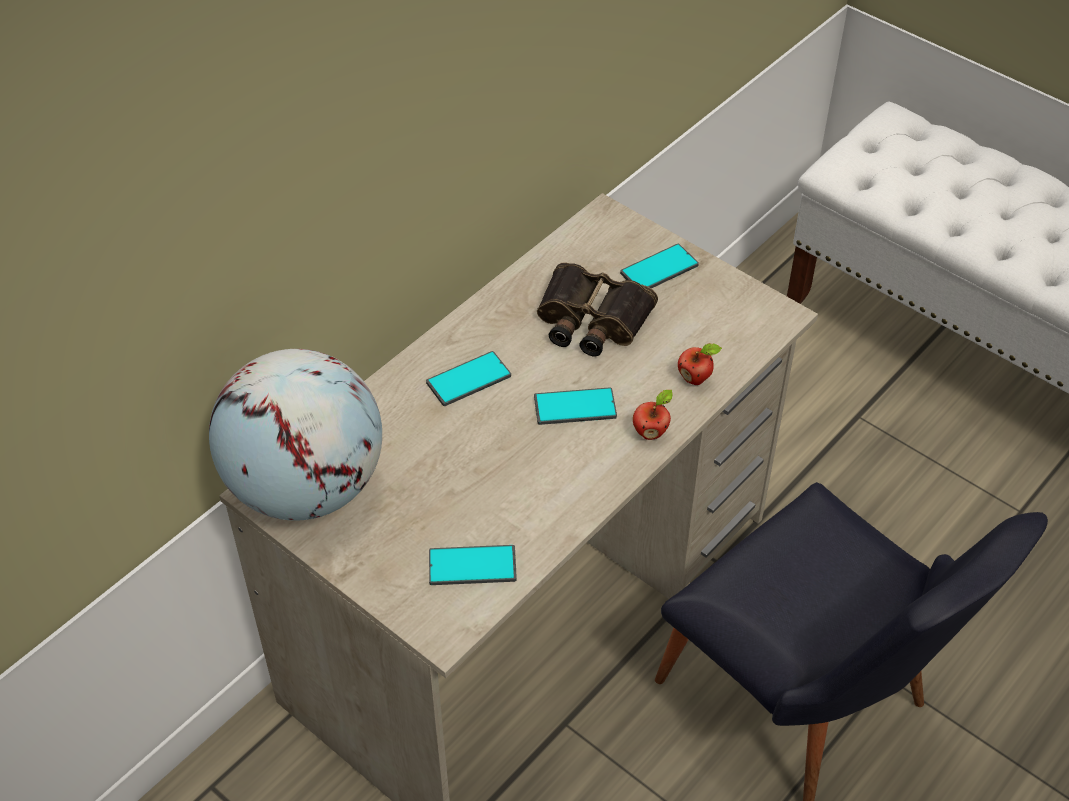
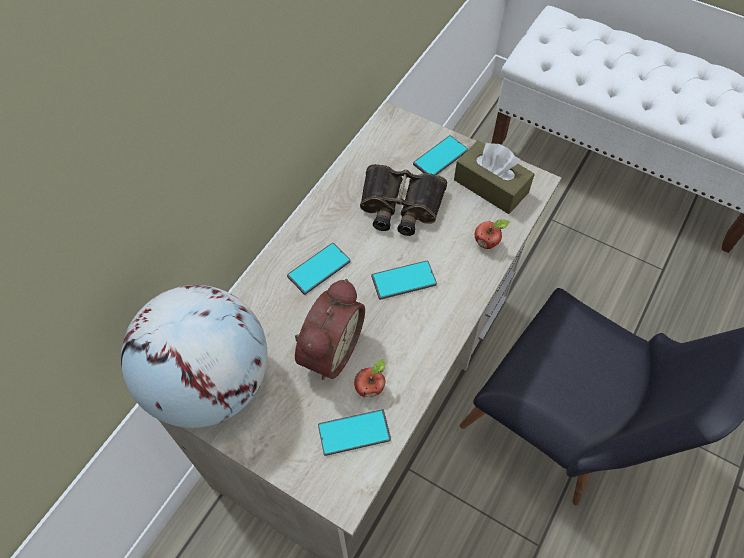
camera: 10 degrees left, 10 degrees up
(460, 471) = (328, 349): none -> alarm clock
(651, 432) = (464, 293): apple -> apple (370, 388)
(718, 312) = (491, 186): none -> brown tissue box

